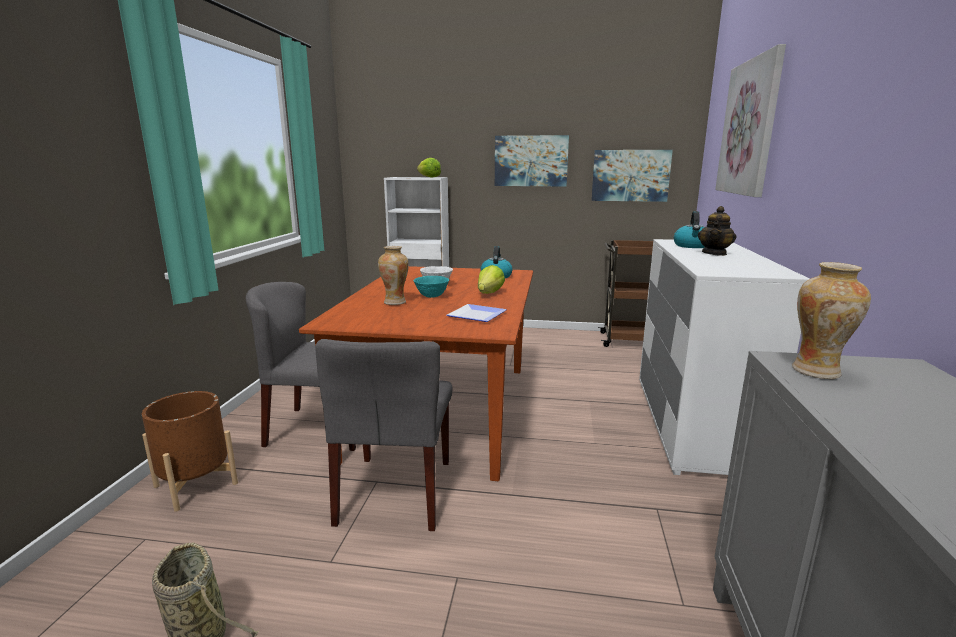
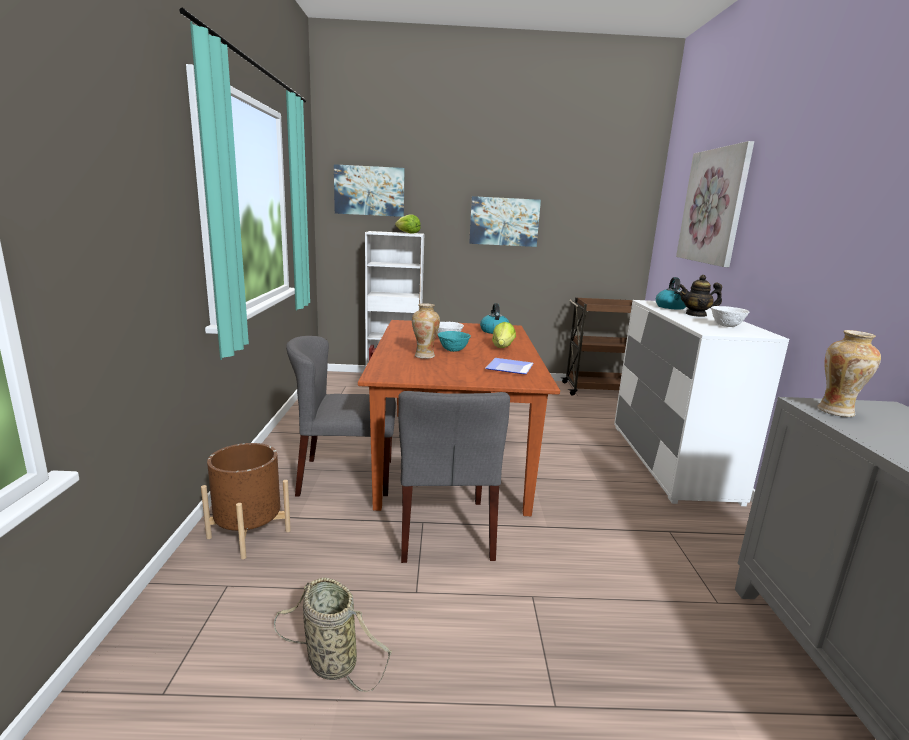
camera: 10 degrees left, 0 degrees up
(630, 175) = (593, 239): picture -> picture (369, 191)
(714, 253) = (696, 314): teapot -> teapot turned 75 degrees clockwise
(740, 265) = (726, 326): none -> white bowl

